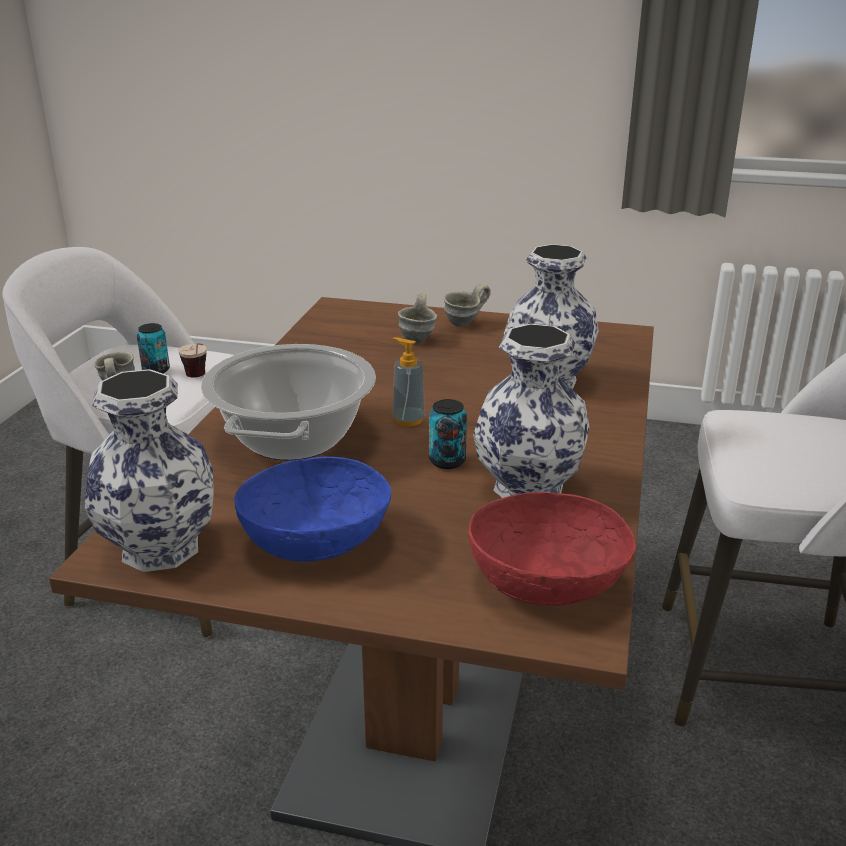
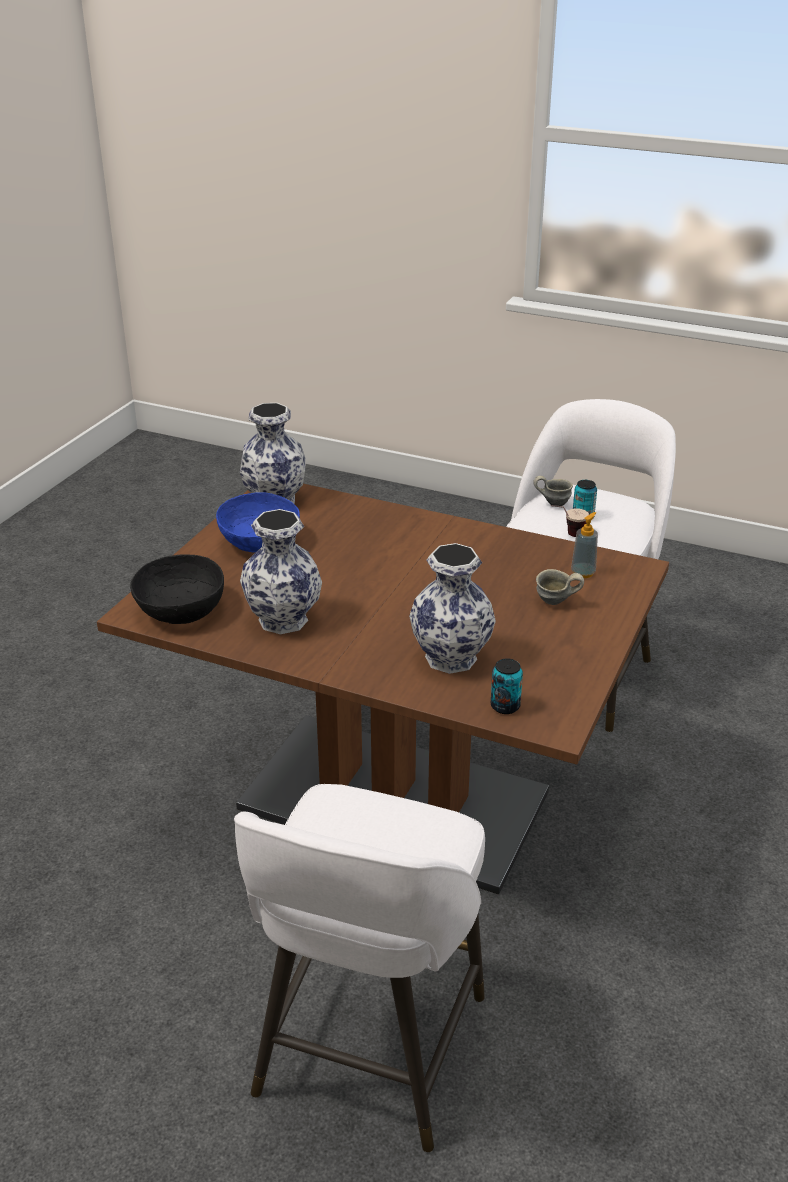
camera: 100 degrees right, 5 degrees up
(294, 439) = (383, 539): cooking pot -> none
(408, 420) = (397, 584): soap dispenser -> soap dispenser (583, 573)
(447, 461) = (331, 593): can -> can (505, 706)
(465, 324) = (590, 632): grey mug -> none
(548, 581) = (181, 610): red bowl -> black bowl

